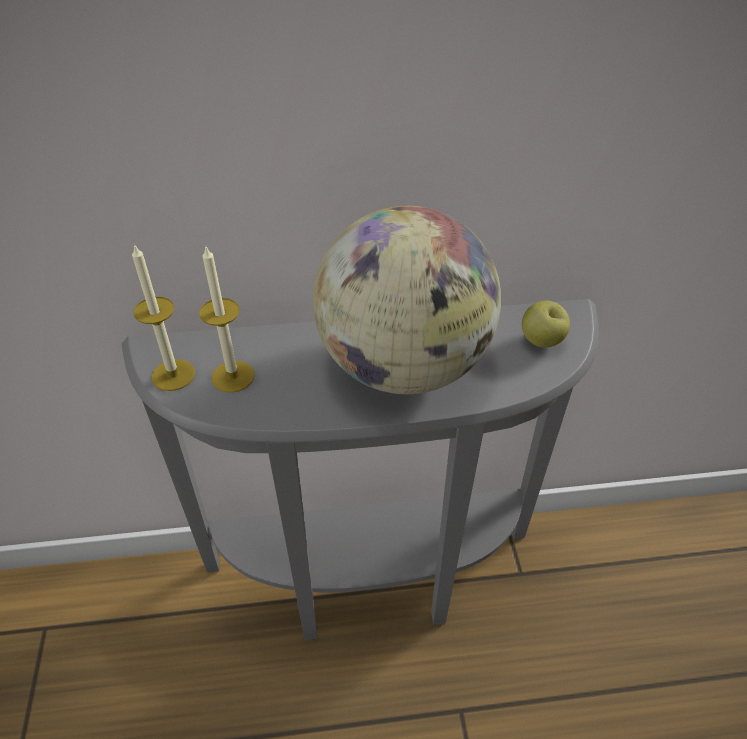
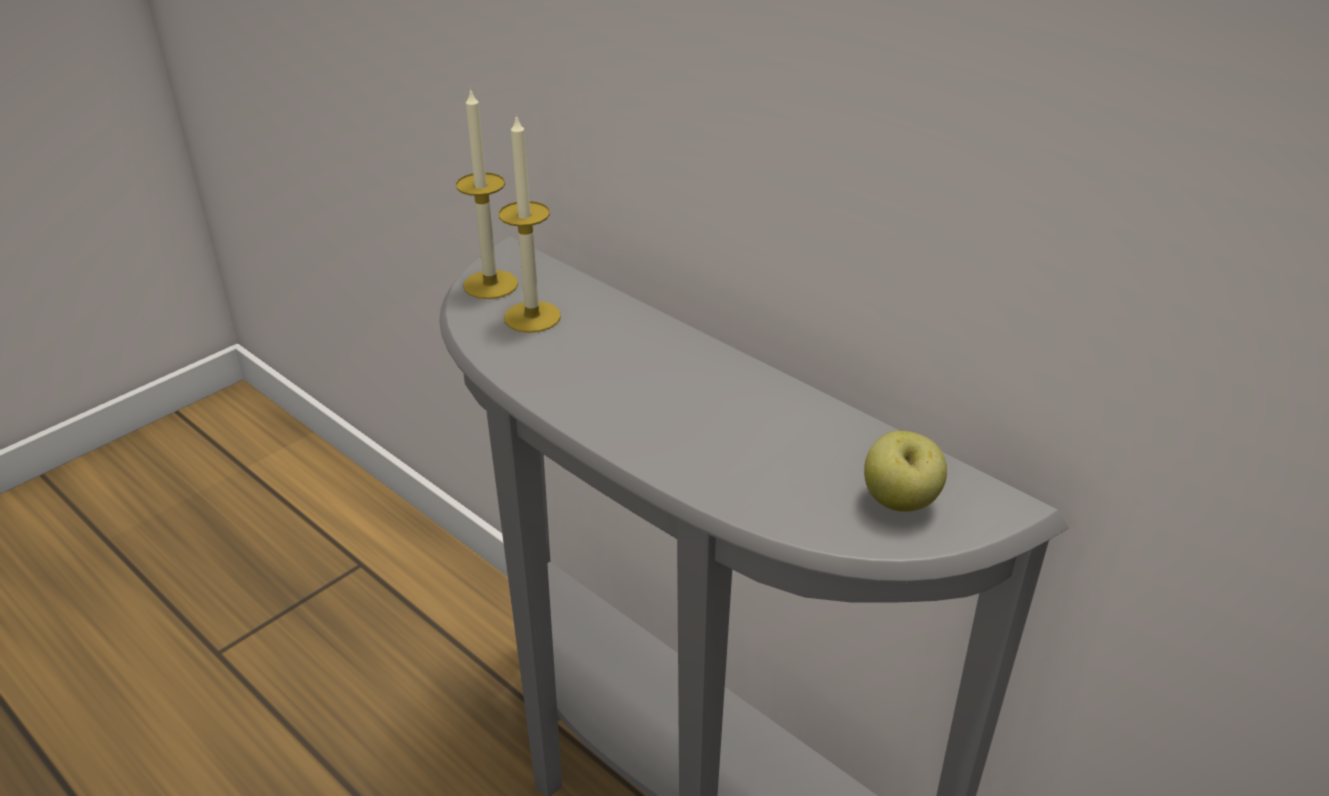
camera: 50 degrees right, 10 degrees down
(404, 366) = (696, 415): globe -> none

